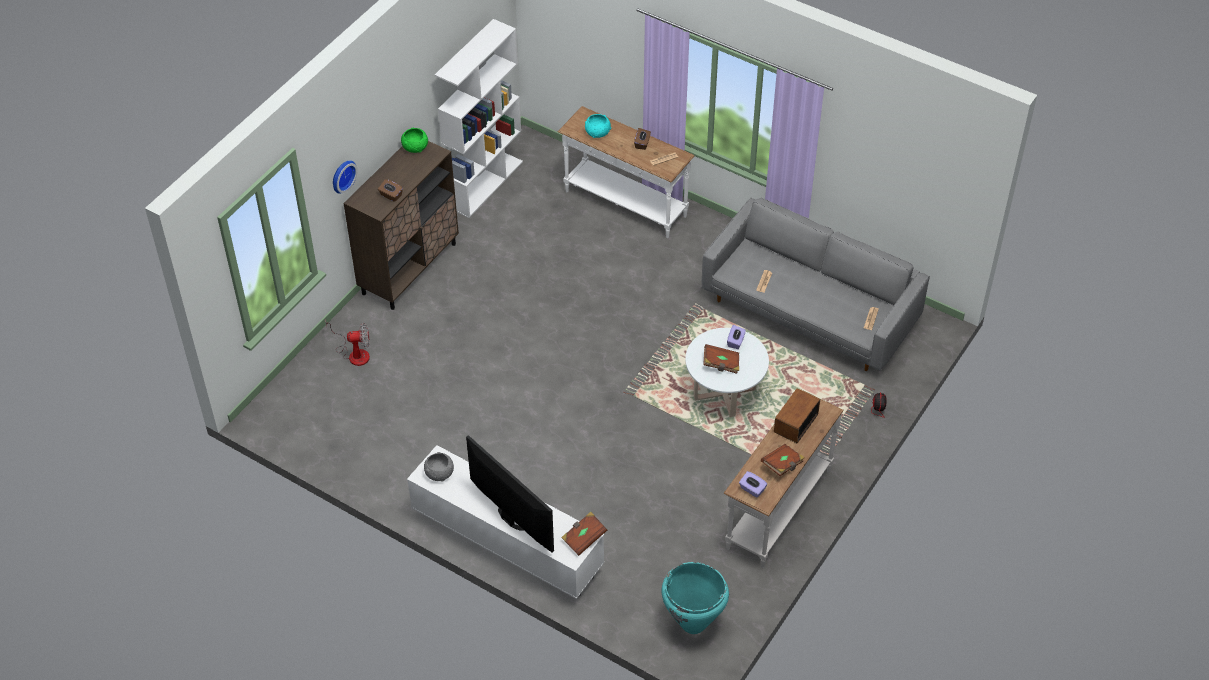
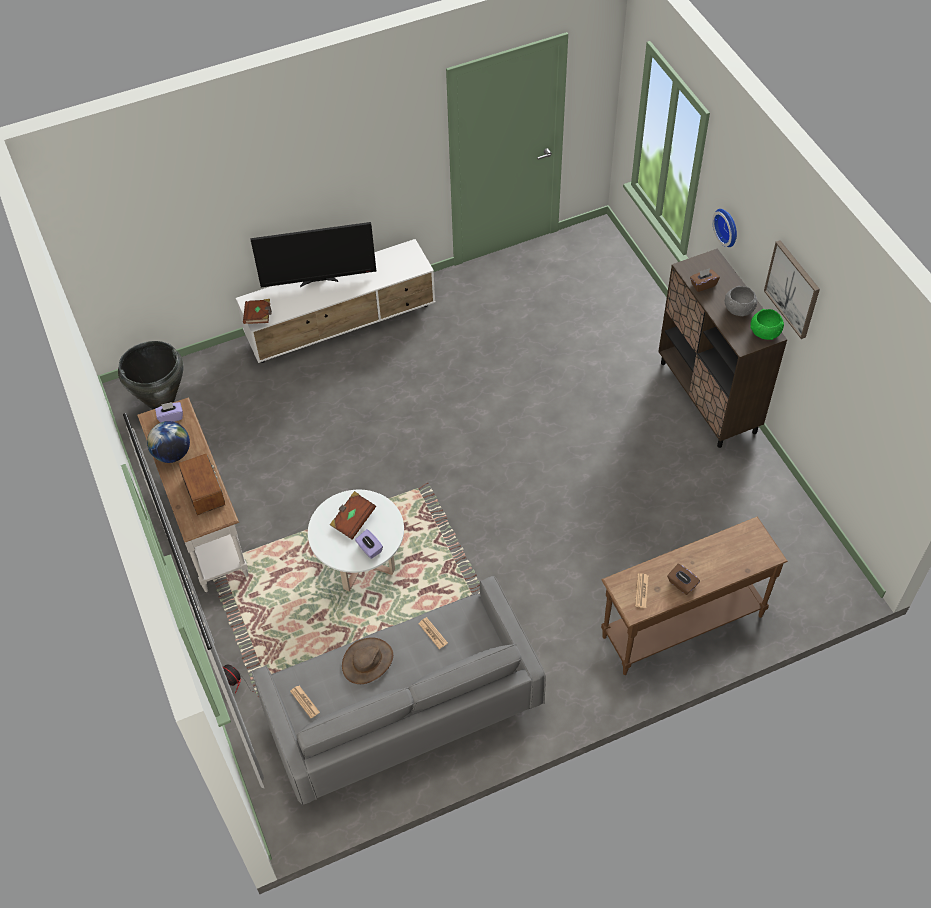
camera: 125 degrees right, 5 degrees up
(354, 353) = (625, 315): fan -> none
(401, 103) = (793, 289): none -> picture
(439, 473) = (403, 259): grey bowl -> grey bowl (739, 308)
(485, 184) = (795, 513): white bookcase -> none
(597, 132) = (729, 551): turquoise bowl -> none
(625, 204) = (681, 625): white console table -> brown console table
(693, 623) = (162, 402): turquoise vase -> black vase
(782, 465) = (172, 454): brown book -> globe
(814, 303) = (368, 661): none -> brown hat

